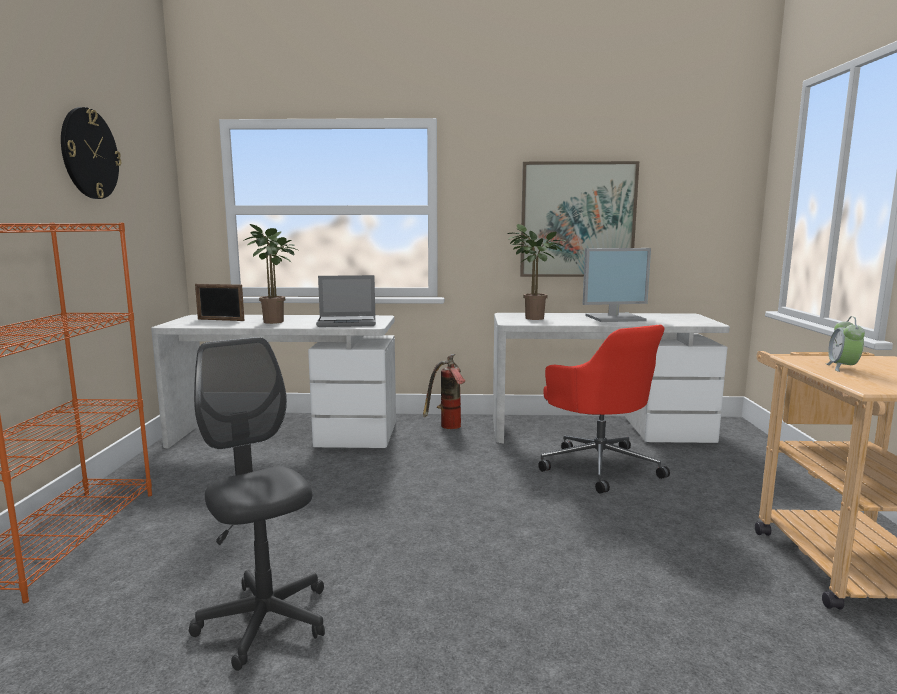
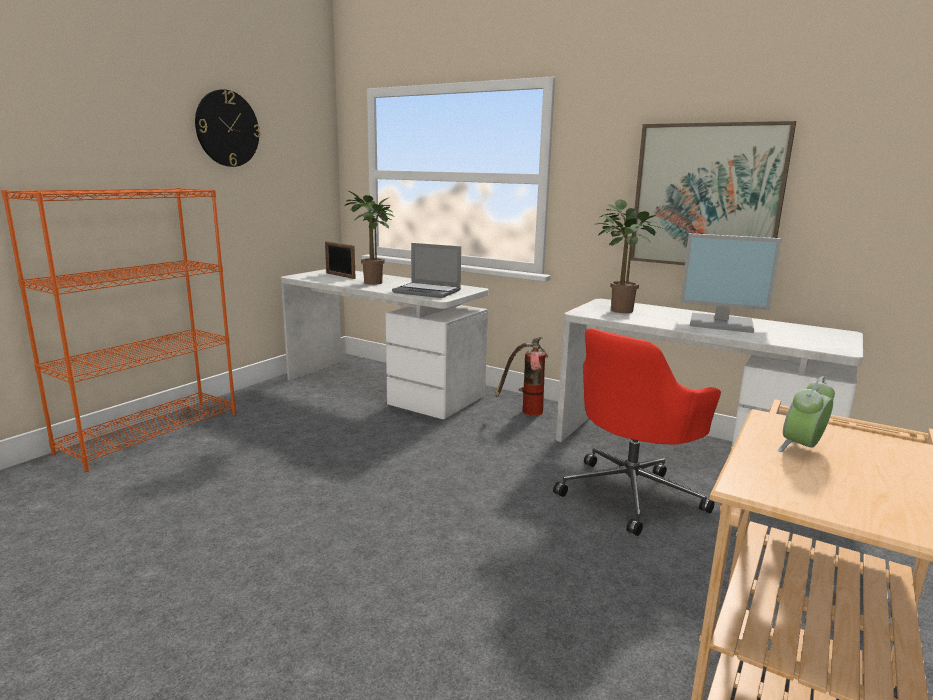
camera: 30 degrees right, 5 degrees up
(265, 621) = (182, 537): grey office chair -> none
(599, 466) = (631, 493): red office chair -> red office chair turned 45 degrees clockwise

